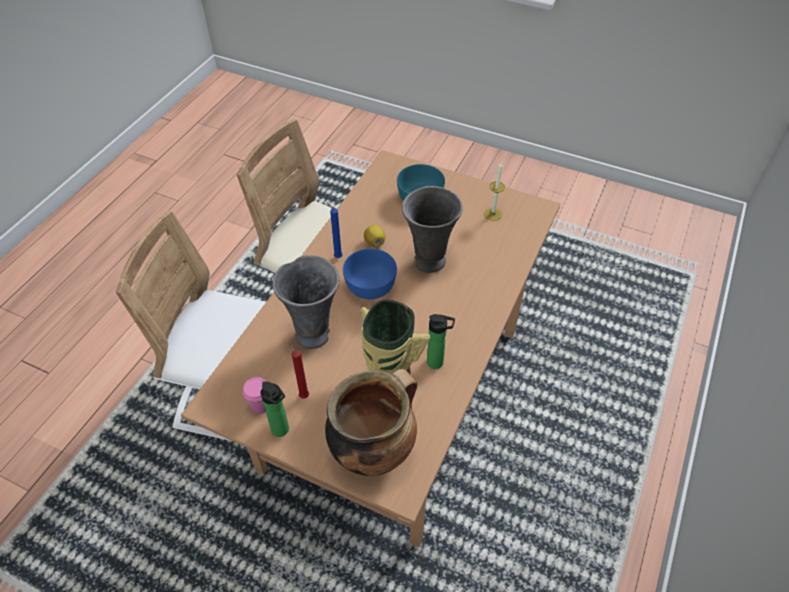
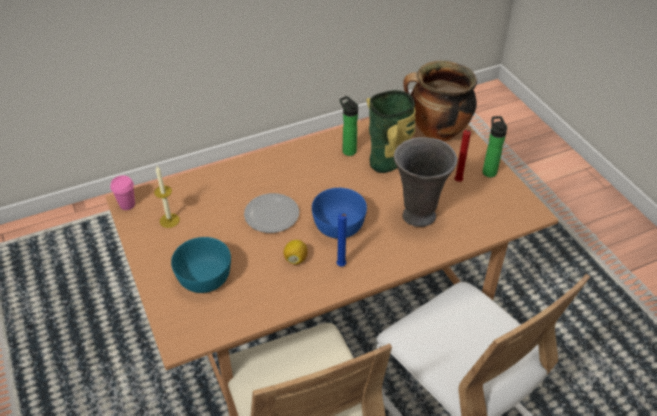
camera: 140 degrees left, 5 degrees down
(260, 406) = (494, 192): pink cup -> pink cup (127, 204)
(428, 262) = (272, 214): grey vase -> plate

